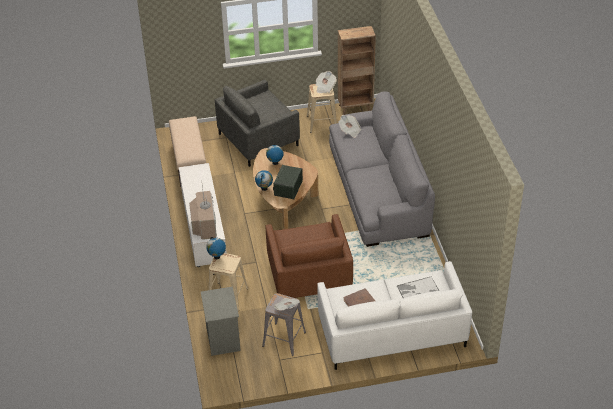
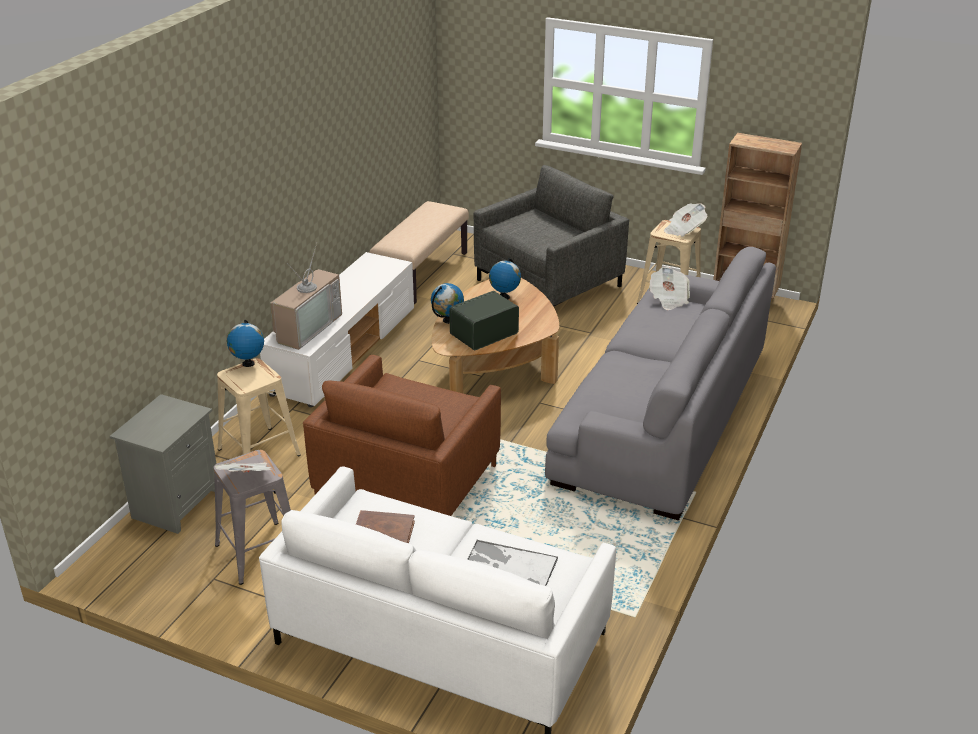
camera: 35 degrees right, 10 degrees down
(258, 139) = (549, 283): grey armchair -> grey armchair turned 135 degrees clockwise

